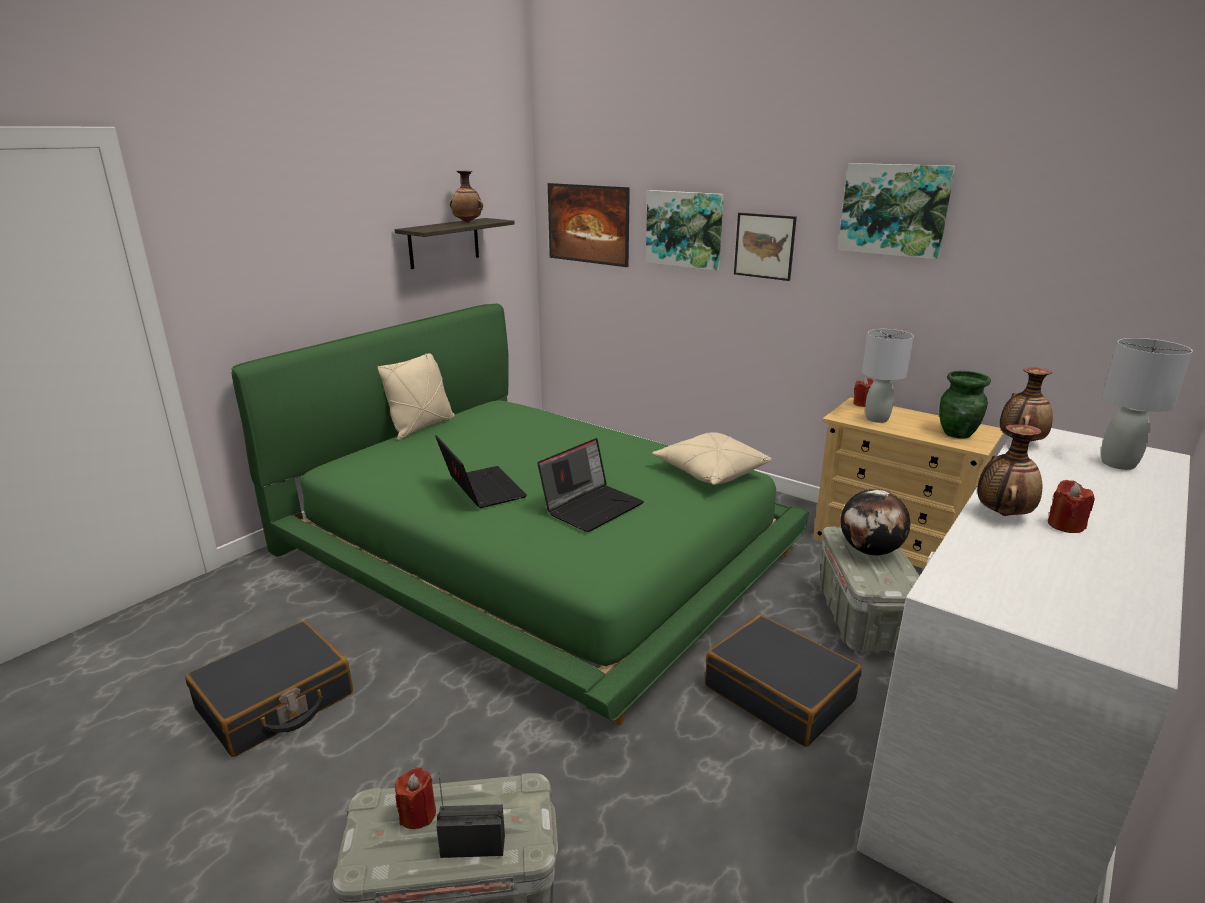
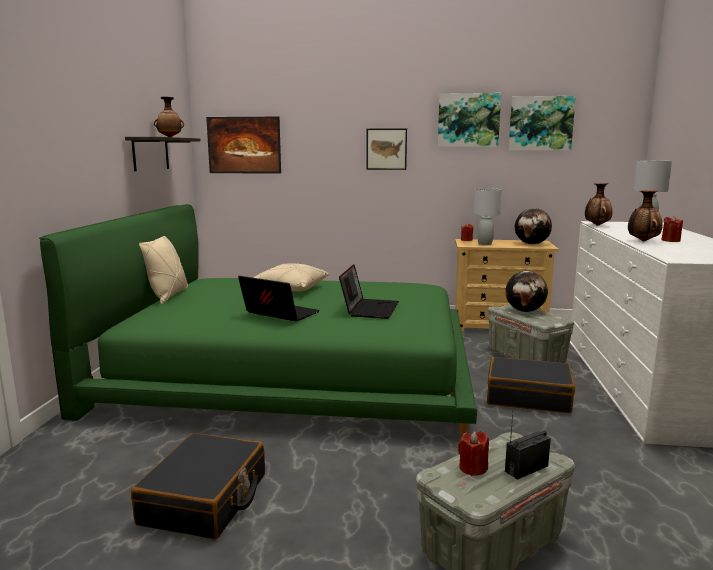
camera: 30 degrees left, 10 degrees down
(684, 229) = (326, 142): picture -> picture (540, 123)
(710, 472) = (410, 286): beige pillow -> beige pillow (290, 288)
(958, 434) = (532, 244): green vase -> globe

